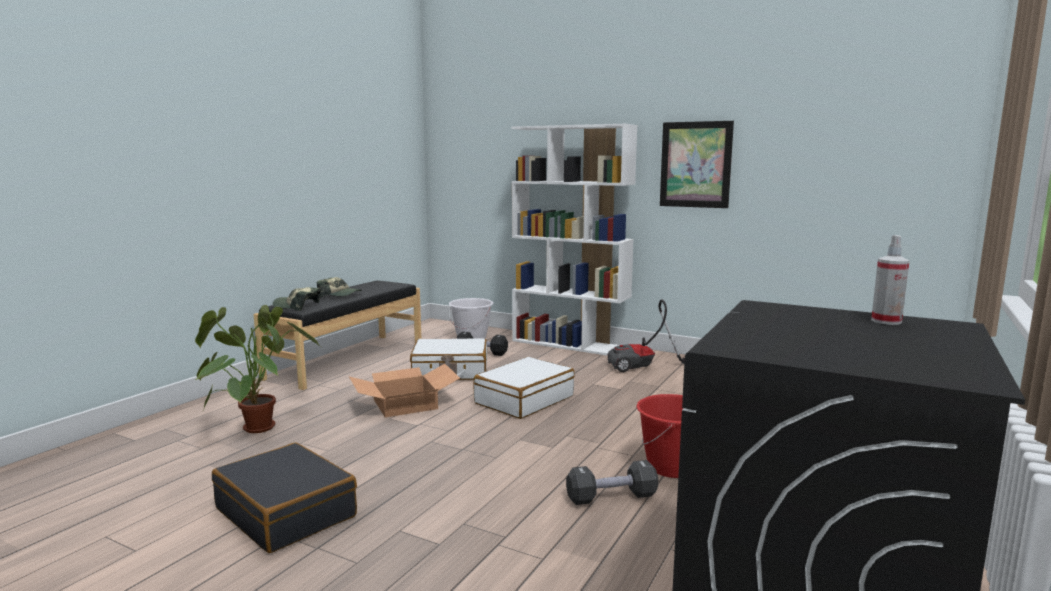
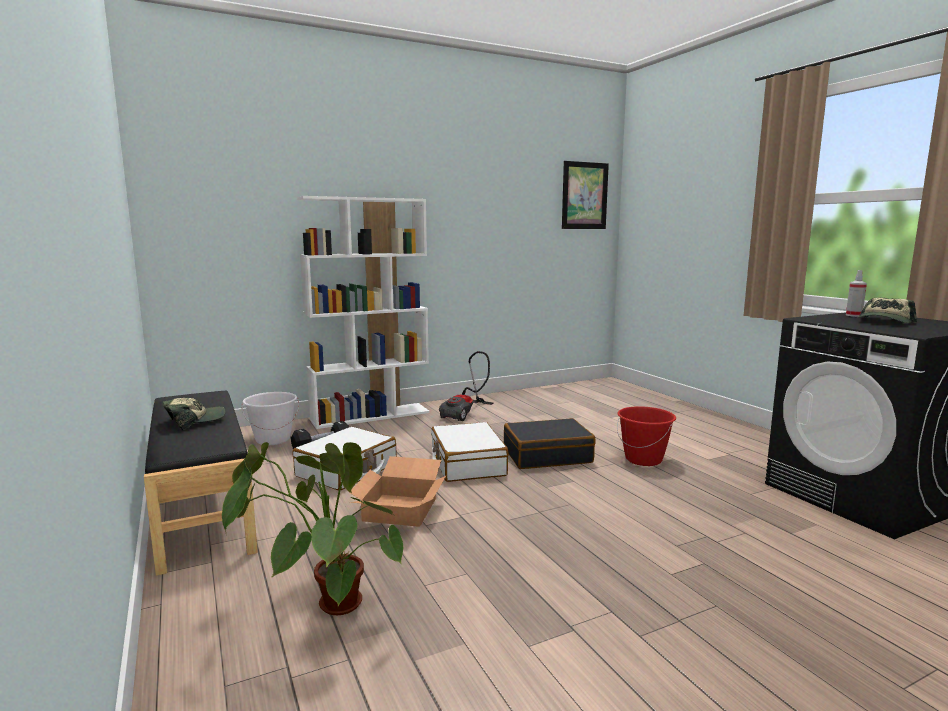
camera: 55 degrees left, 0 degrees up
(287, 512) = (595, 624): black suitcase -> black suitcase (547, 455)
(297, 306) = (197, 446): cap -> cap (885, 321)
(611, 497) = (672, 488): black dumbbell -> none
(695, 164) = (459, 236): picture -> picture (584, 196)

